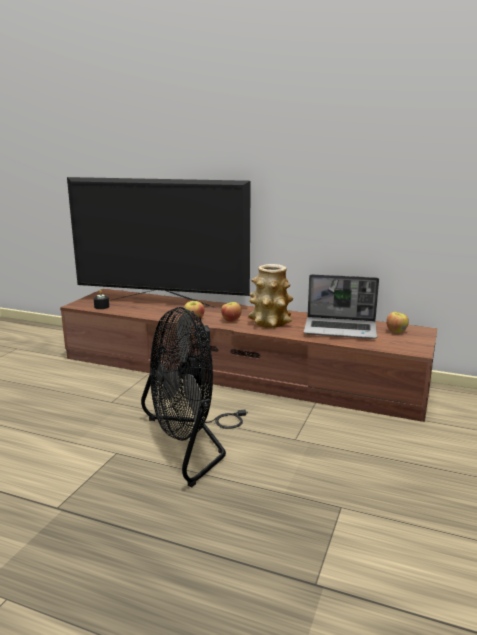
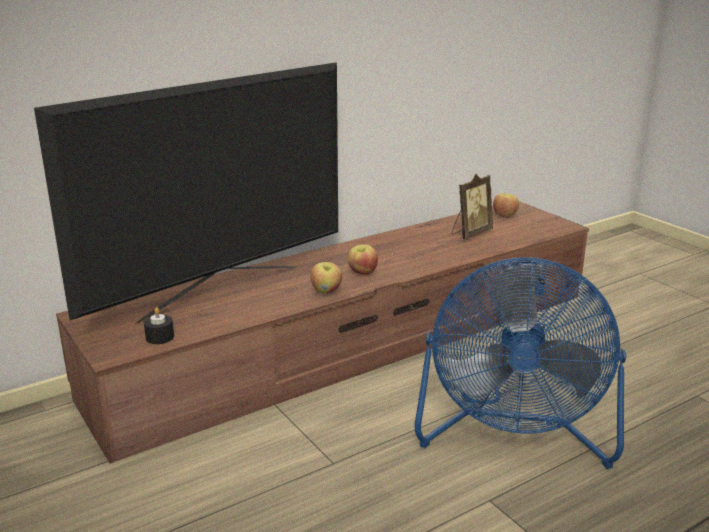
camera: 55 degrees left, 5 degrees up
(193, 441) = (507, 433): black fan -> blue fan
(269, 322) = (401, 256): vase -> none
(341, 329) = (470, 233): laptop -> picture frame

